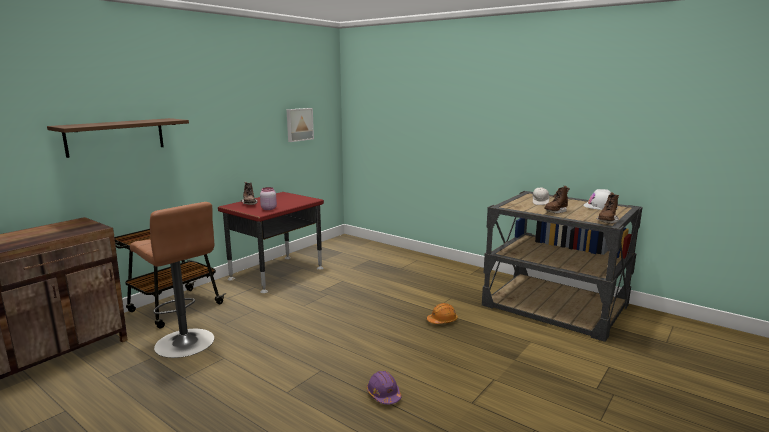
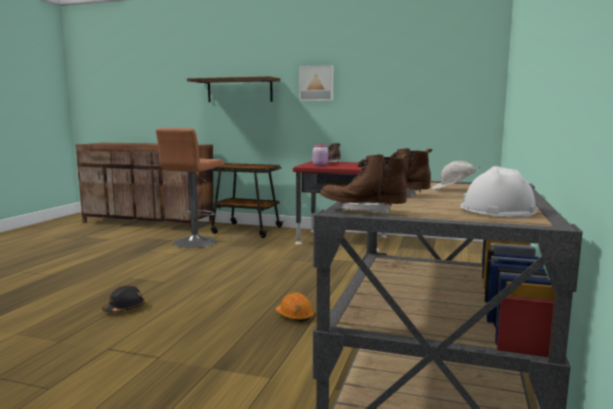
camera: 70 degrees right, 5 degrees down
(299, 124) = (426, 91): picture -> picture (316, 83)
(383, 395) = (125, 308): purple hard hat -> black hard hat

